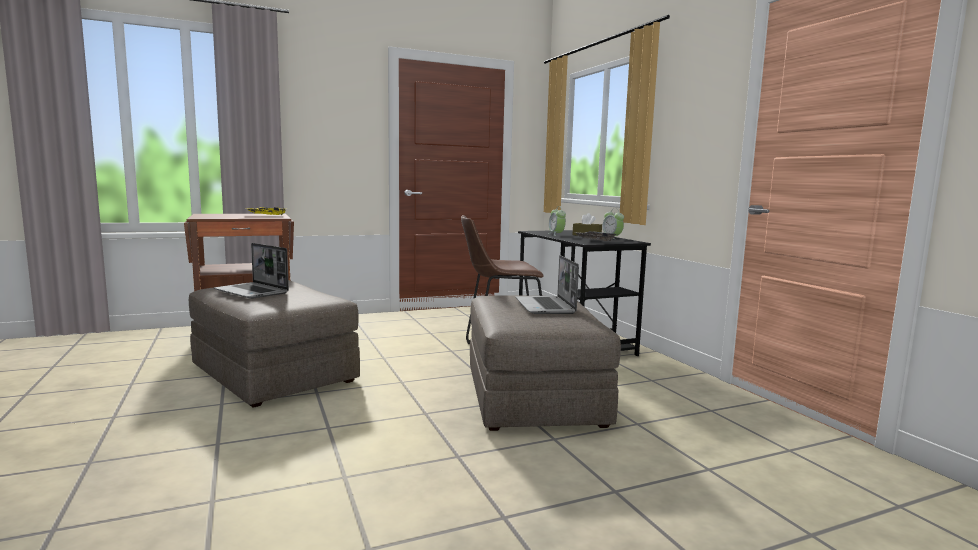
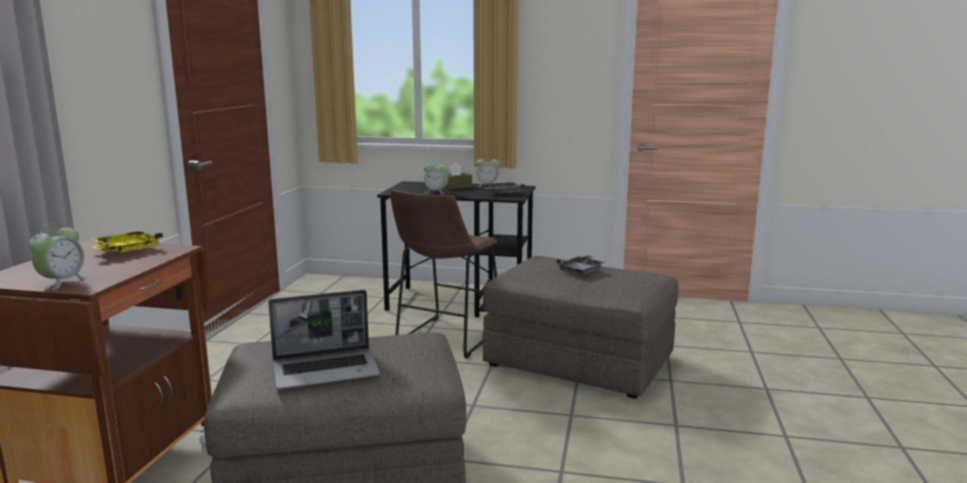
camera: 55 degrees left, 5 degrees up
(204, 216) = (62, 282): none -> alarm clock
(546, 307) = (581, 271): laptop -> grey tray

